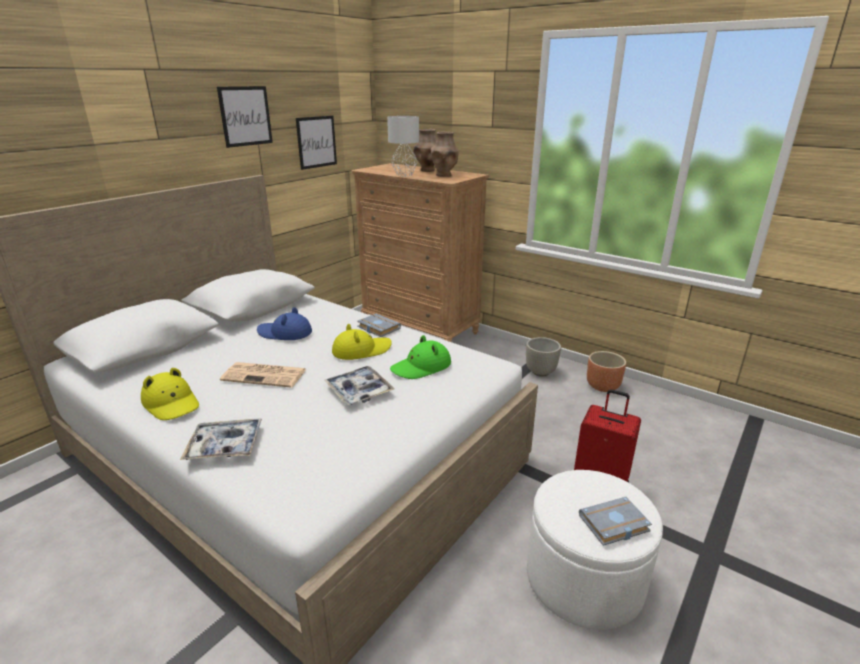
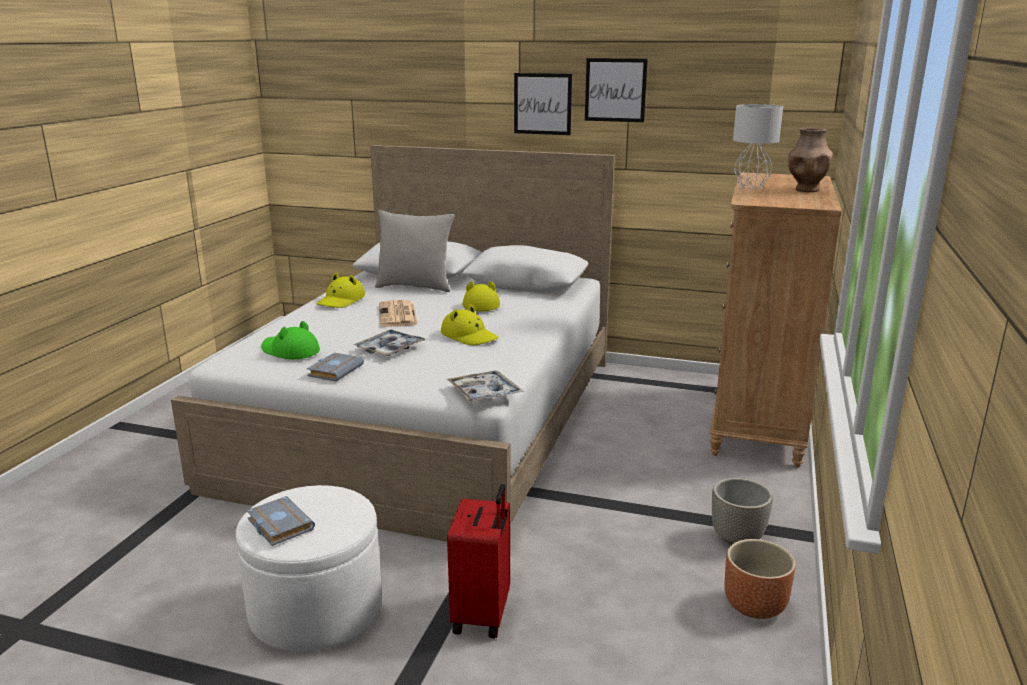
camera: 70 degrees right, 5 degrees down
(186, 355) = (415, 286): none -> grey pillow
(225, 446) = (292, 326): tray -> tray (484, 393)
(285, 333) = (480, 304): blue hat -> yellow hat
(316, 142) = (714, 129): picture -> picture (542, 104)
(377, 328) = (526, 333): grey book -> grey book (335, 370)
(421, 367) = (452, 364): green hat -> green hat (290, 351)
(444, 175) = (783, 197): brown vase -> none

